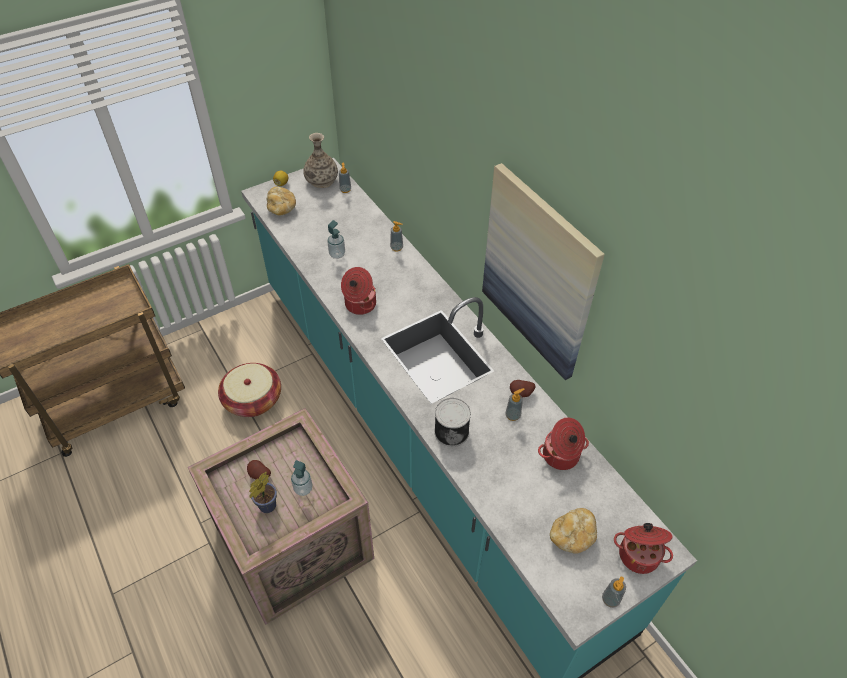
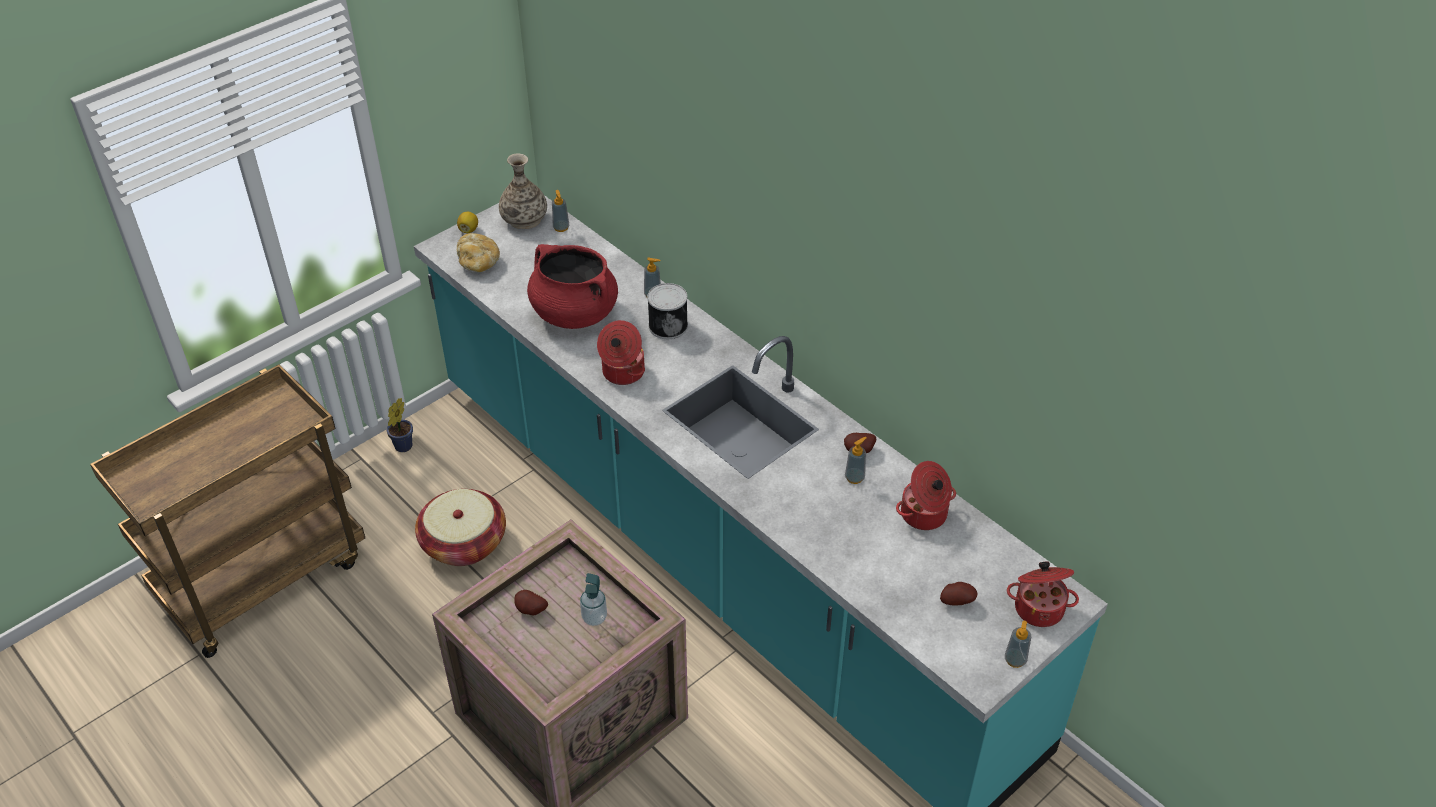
camera: 10 degrees left, 5 degrees down
(266, 507) = (551, 647): potted plant -> potted plant (402, 448)
(337, 254) = (574, 313): soap dispenser -> red cooking pot
(451, 431) = (782, 506): can -> can (668, 325)
(538, 273) = (864, 289): picture -> none
(572, 536) = (956, 600): bread -> potato

